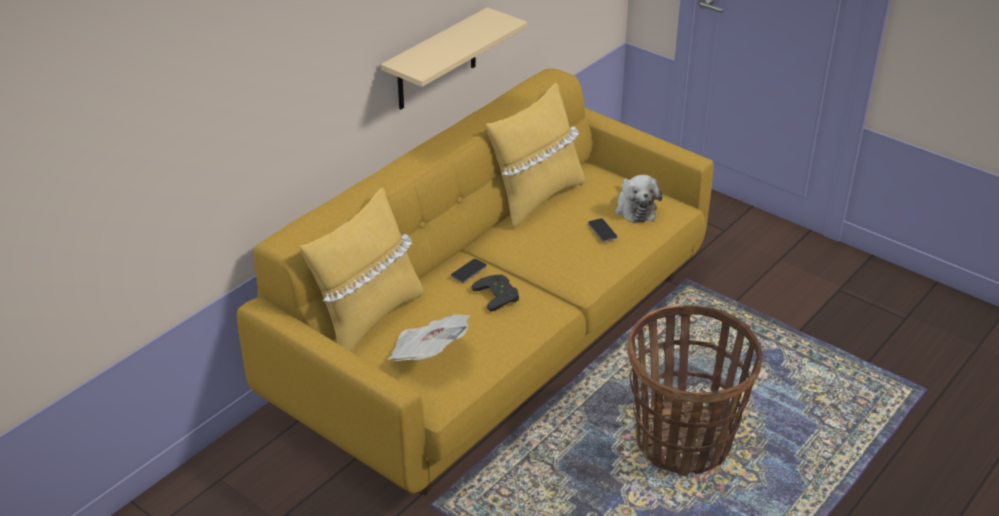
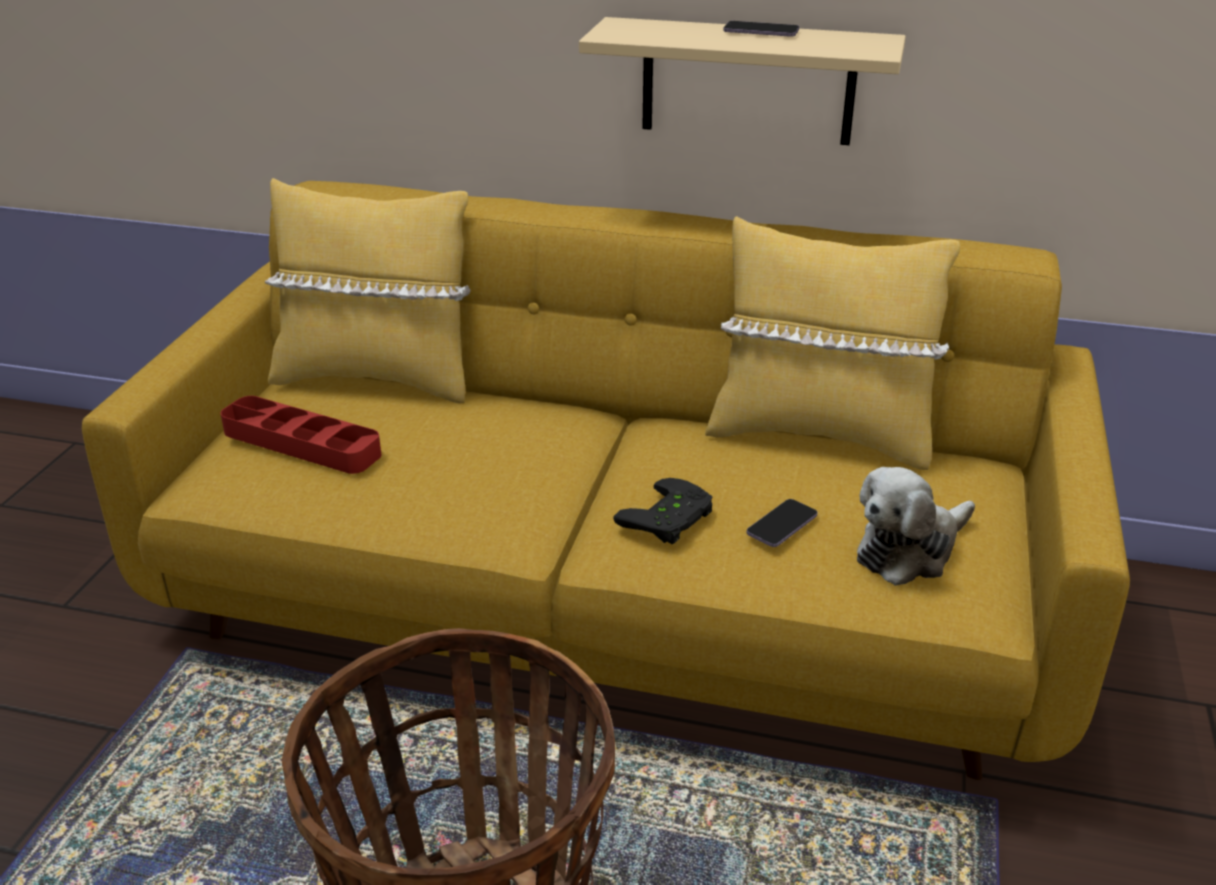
camera: 65 degrees right, 5 degrees down
(428, 354) = (301, 443): newspaper -> red tray
(468, 271) = (545, 424): phone -> phone (761, 32)
(499, 295) = (498, 466): black game controller -> black game controller (670, 519)

